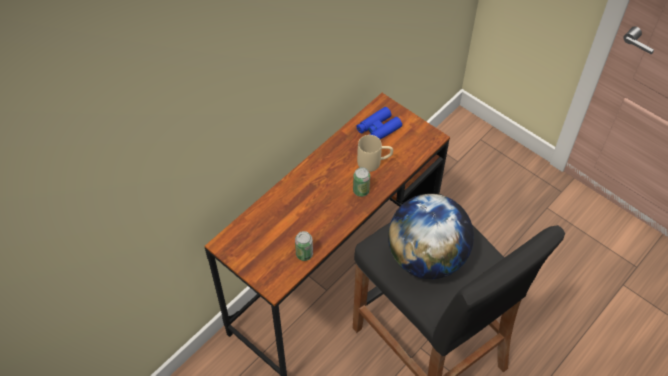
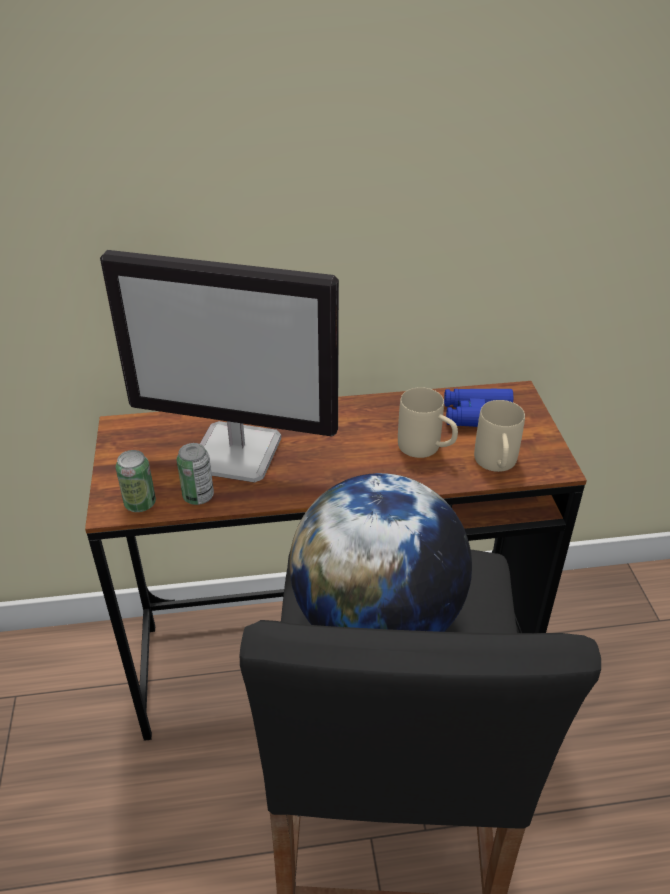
camera: 40 degrees right, 15 degrees down
(296, 220) = (238, 453): none -> monitor
(361, 191) = (368, 470): can -> can (140, 503)
(410, 152) = (496, 465): none -> beige mug

